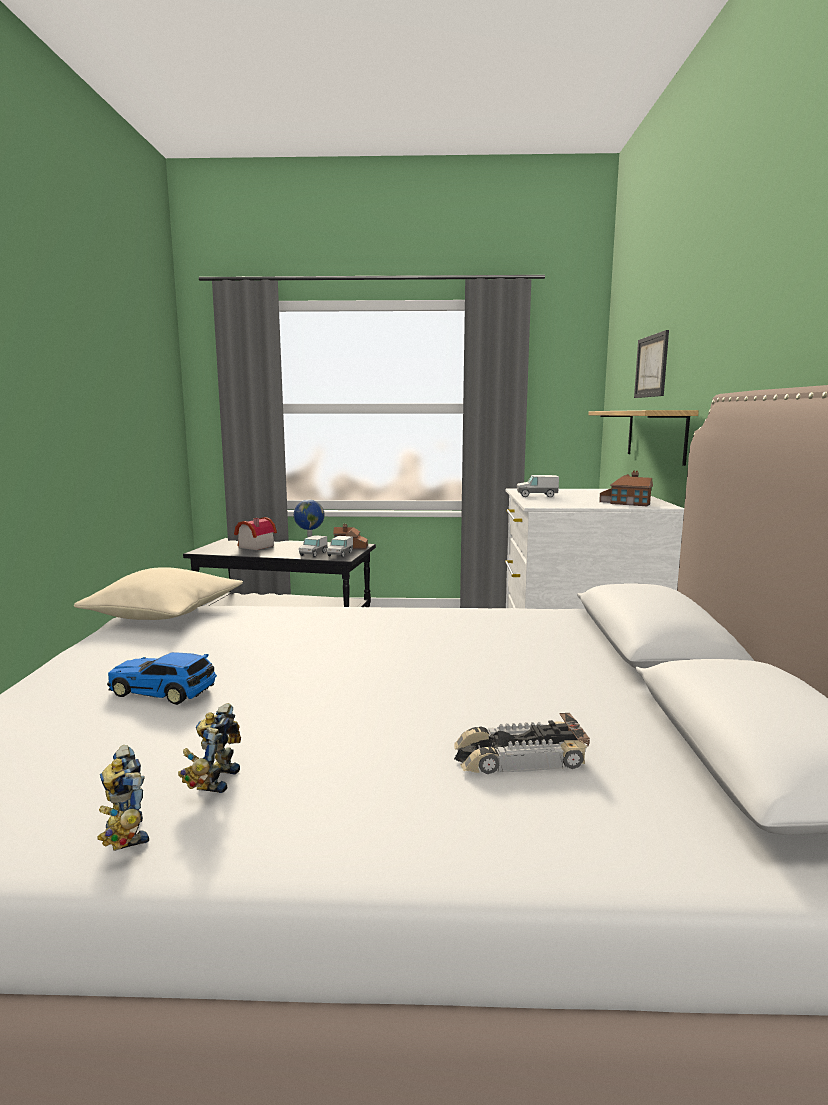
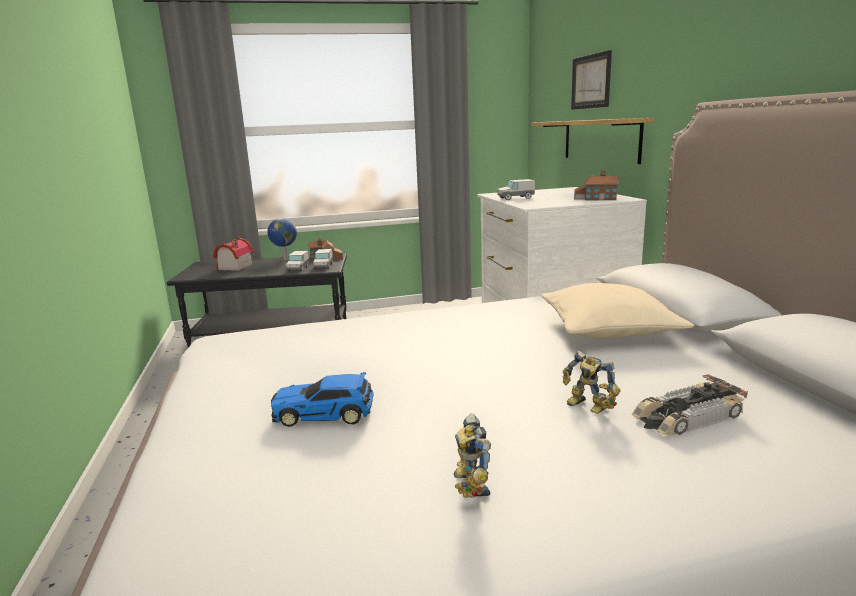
camera: 15 degrees left, 5 degrees up
(122, 835) = (444, 554): toy robot -> toy robot (587, 407)
(164, 614) = (238, 341): beige pillow -> beige pillow (608, 329)

